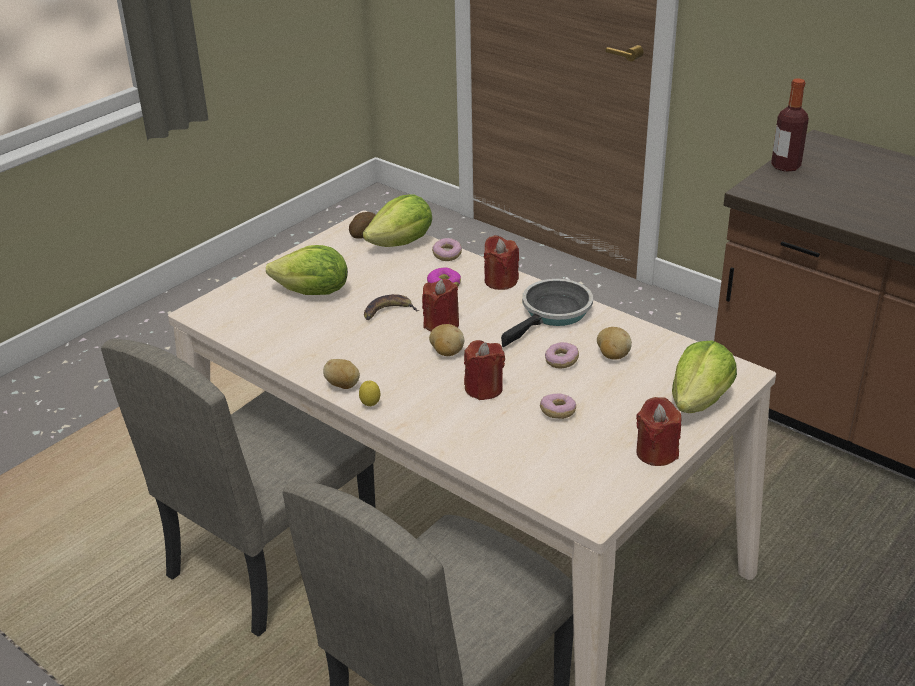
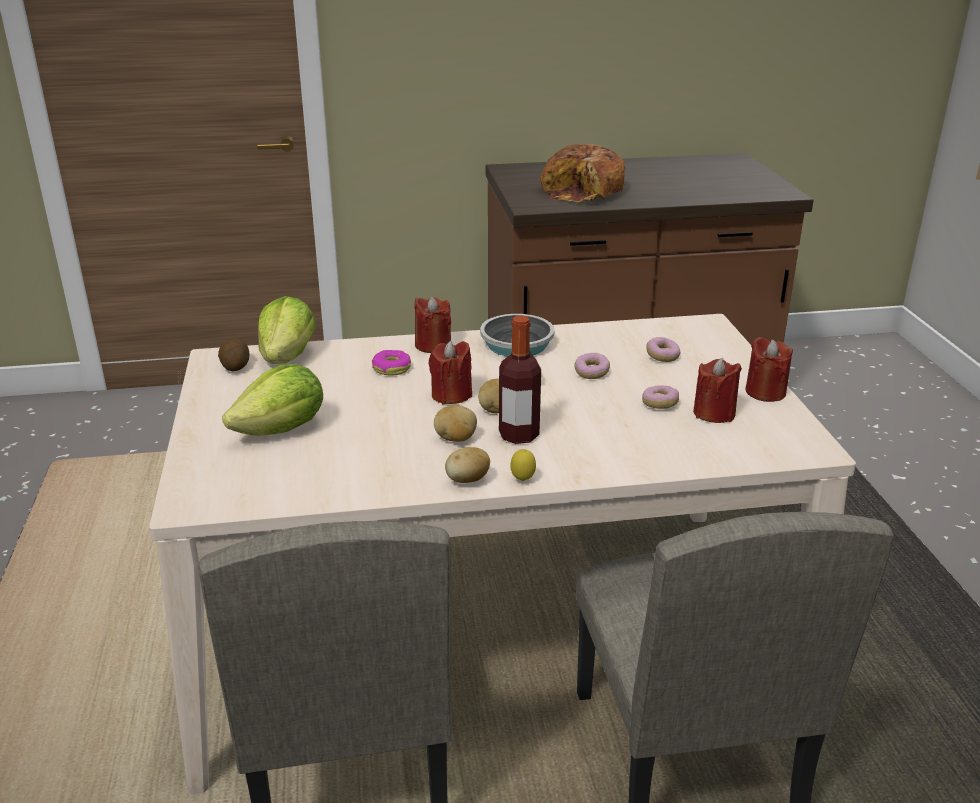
camera: 50 degrees left, 5 degrees down
(388, 312) = (386, 409): banana -> none
(447, 255) = (349, 348): donut -> donut (662, 356)
(483, 389) = (579, 419): red candle -> red candle (714, 413)
(612, 355) = (614, 352): potato -> potato (455, 439)
(700, 401) = (721, 350): lettuce -> none
(785, 166) = (517, 188): bottle -> bottle (519, 435)
(840, 194) = (584, 191): none -> bread

